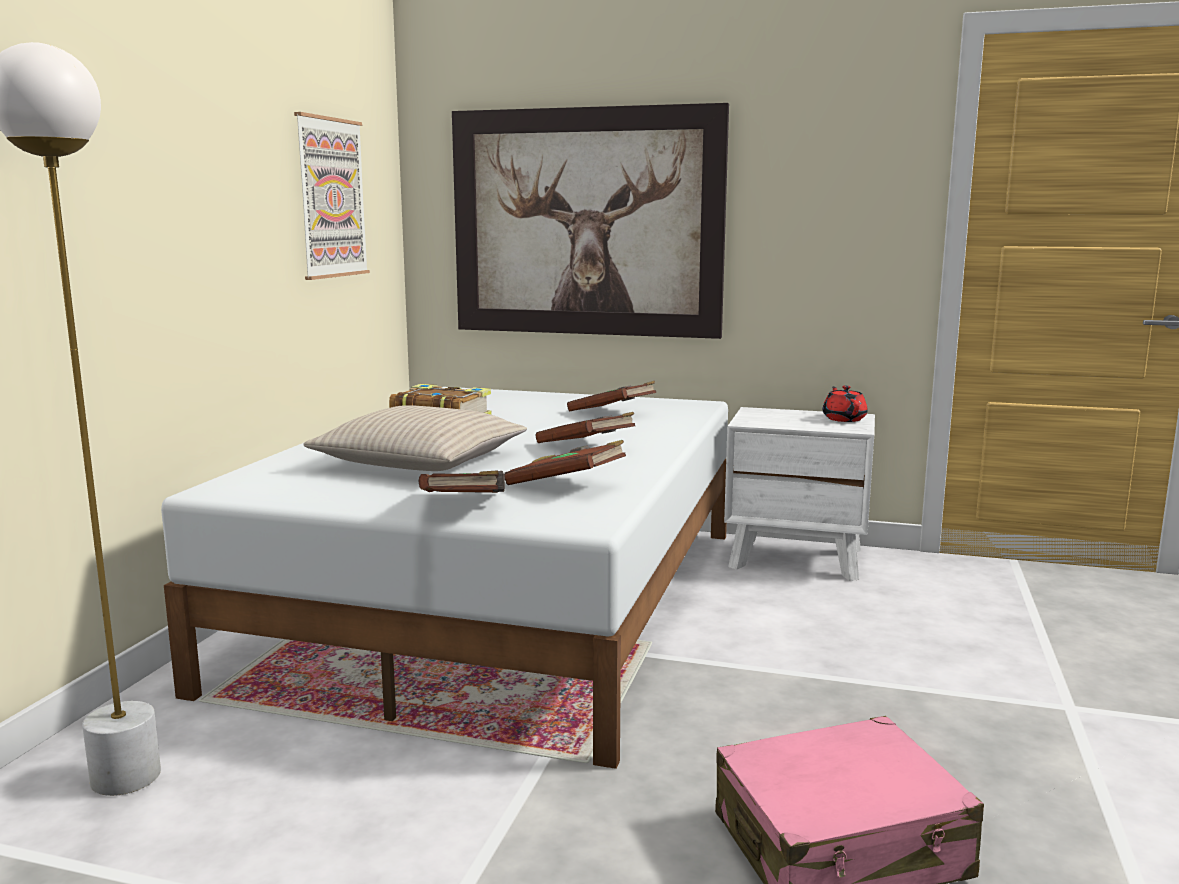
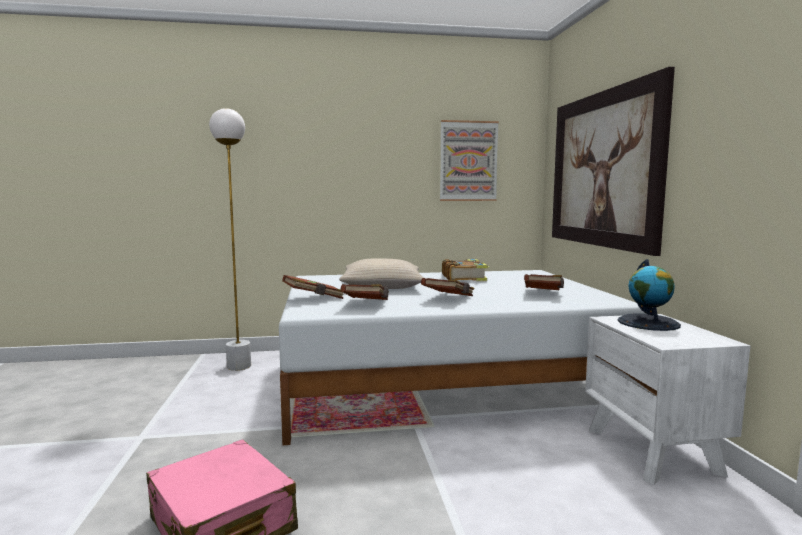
camera: 65 degrees right, 5 degrees down
(776, 417) = (648, 323): none -> globe
(844, 419) = (696, 338): red teapot -> none

